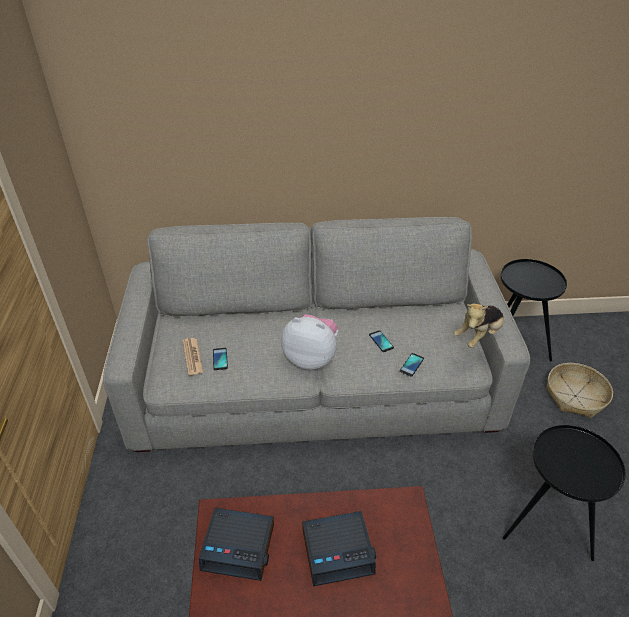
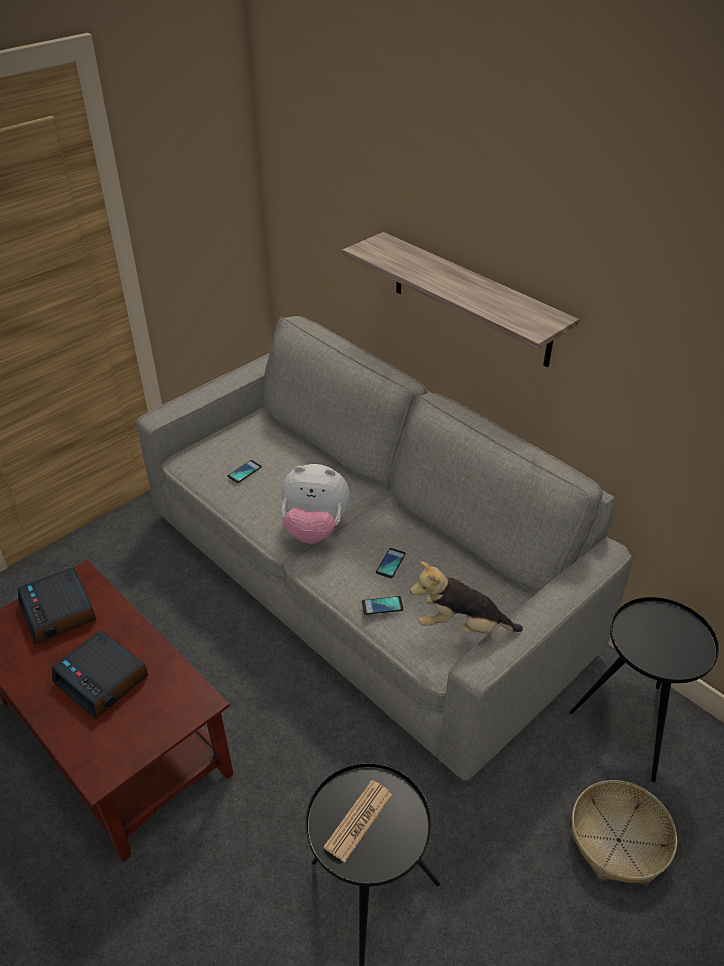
camera: 50 degrees right, 0 degrees up
(192, 356) = (230, 455): newspaper -> newspaper (358, 820)
(311, 358) = (315, 529): plush toy -> plush toy turned 120 degrees clockwise
(324, 143) = (471, 299): none -> shelf

